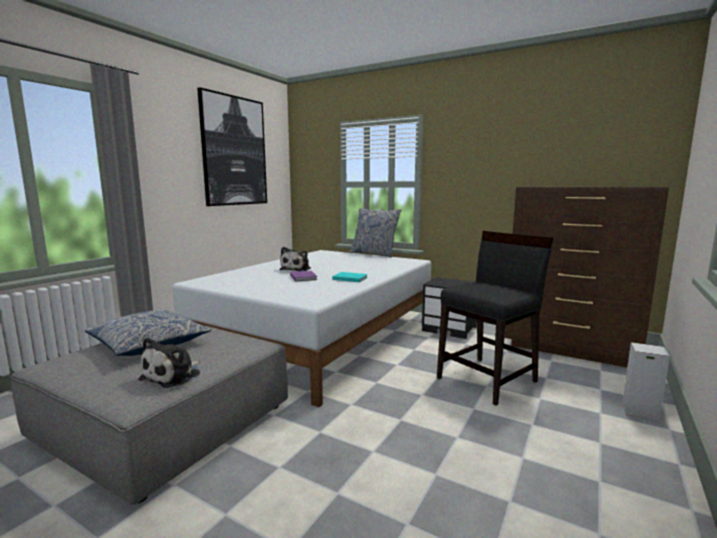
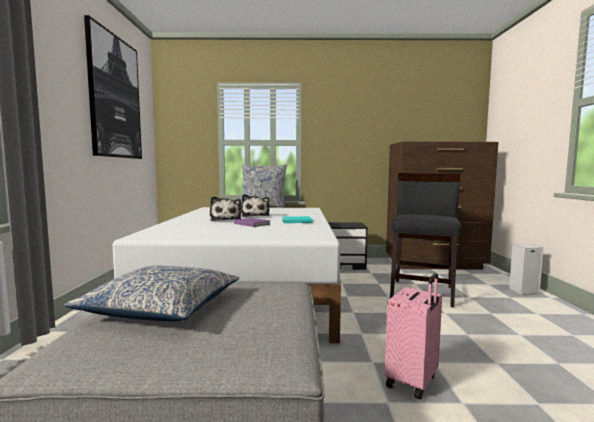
camera: 30 degrees left, 5 degrees down
(174, 376) = (271, 328): plush toy -> plush toy (255, 215)
(325, 460) = (413, 381): none -> pink suitcase

